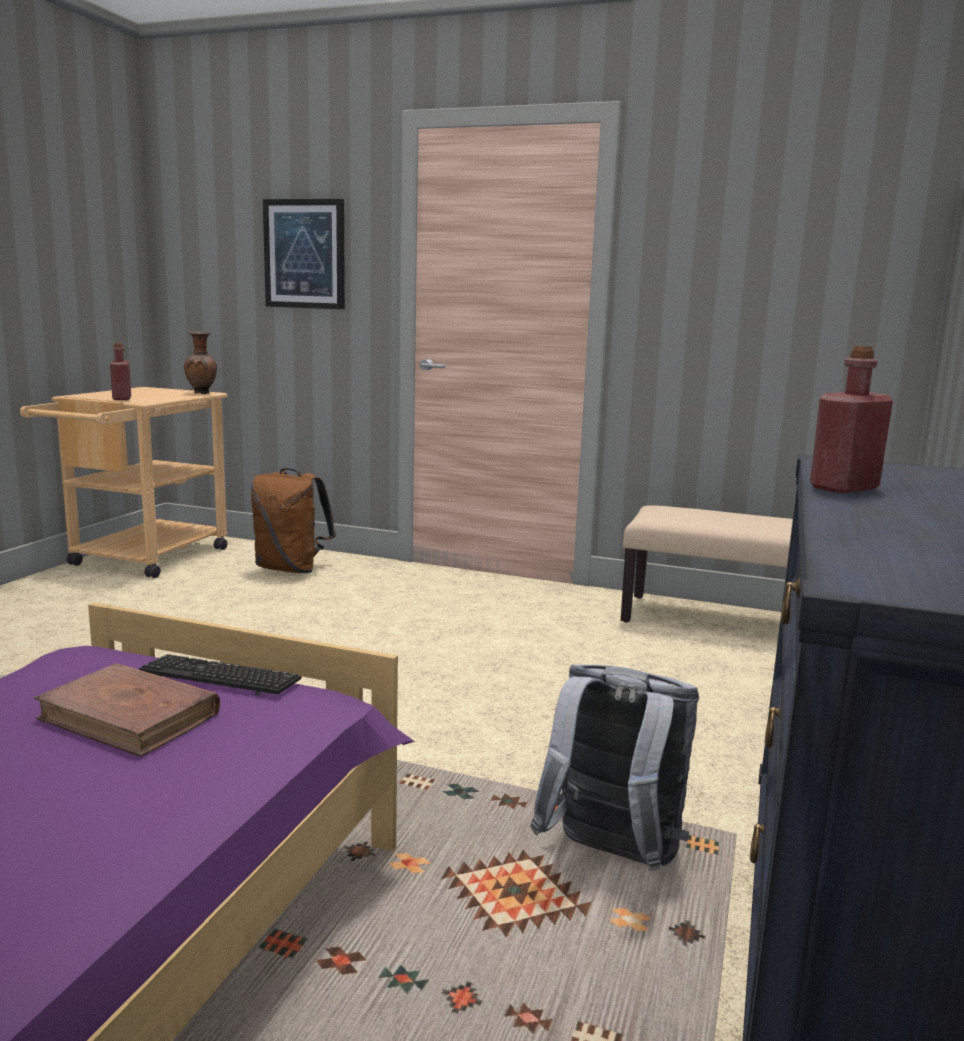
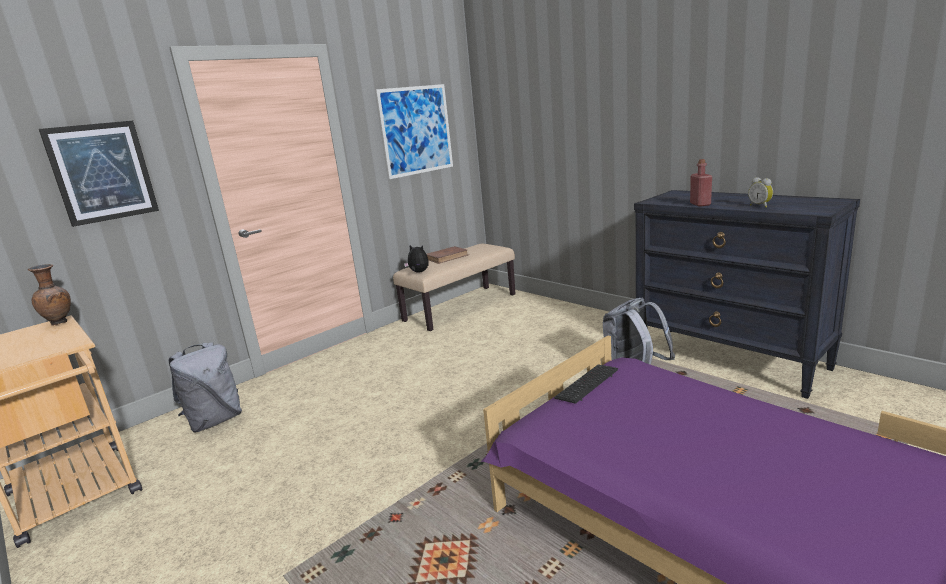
camera: 60 degrees left, 5 degrees up
(122, 399) = (46, 351): red bottle -> none
(130, 716) = (626, 407): brown book -> brown book (447, 257)
(291, 569) = (215, 421): brown backpack -> grey backpack
(645, 513) = (418, 272): none -> plush toy
(772, 264) = (416, 130): none -> picture
(897, 530) = (760, 206): none -> alarm clock

